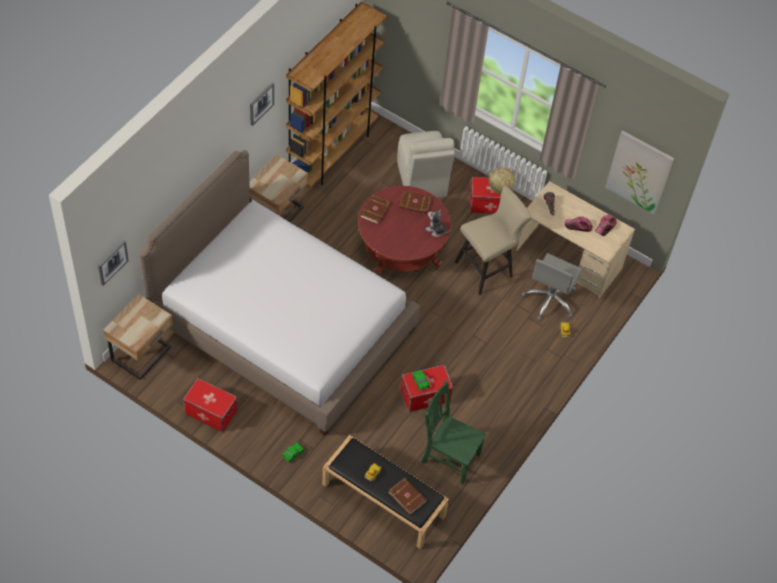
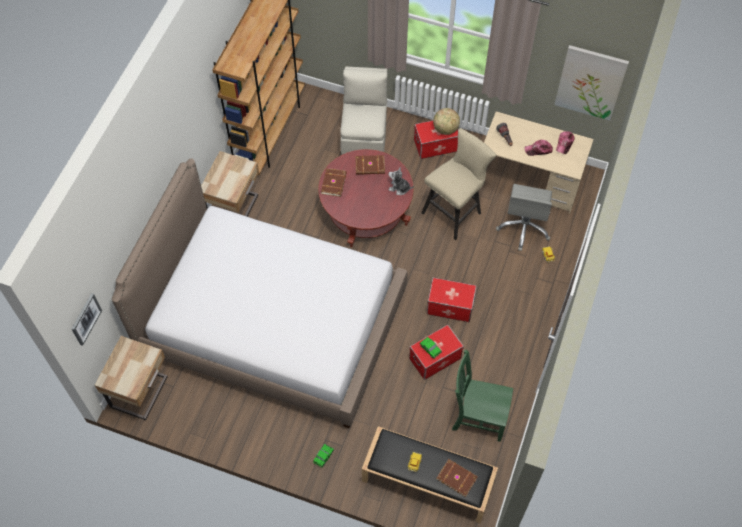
camera: 10 degrees left, 5 degrees up
(211, 412) = (228, 435): storage box -> storage box (450, 306)
(261, 103) = (194, 106): picture -> none
(421, 180) = (364, 138): beige chair -> beige chair turned 150 degrees counterclockwise

